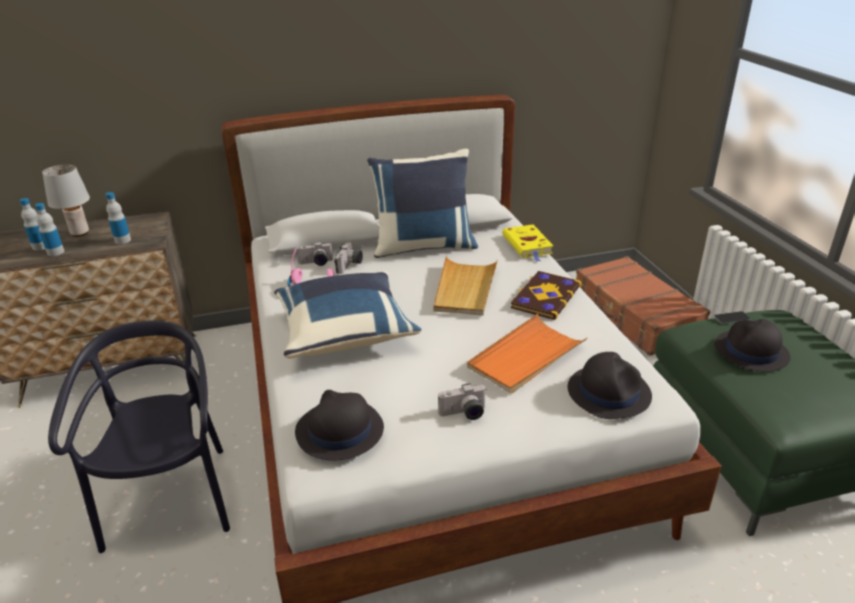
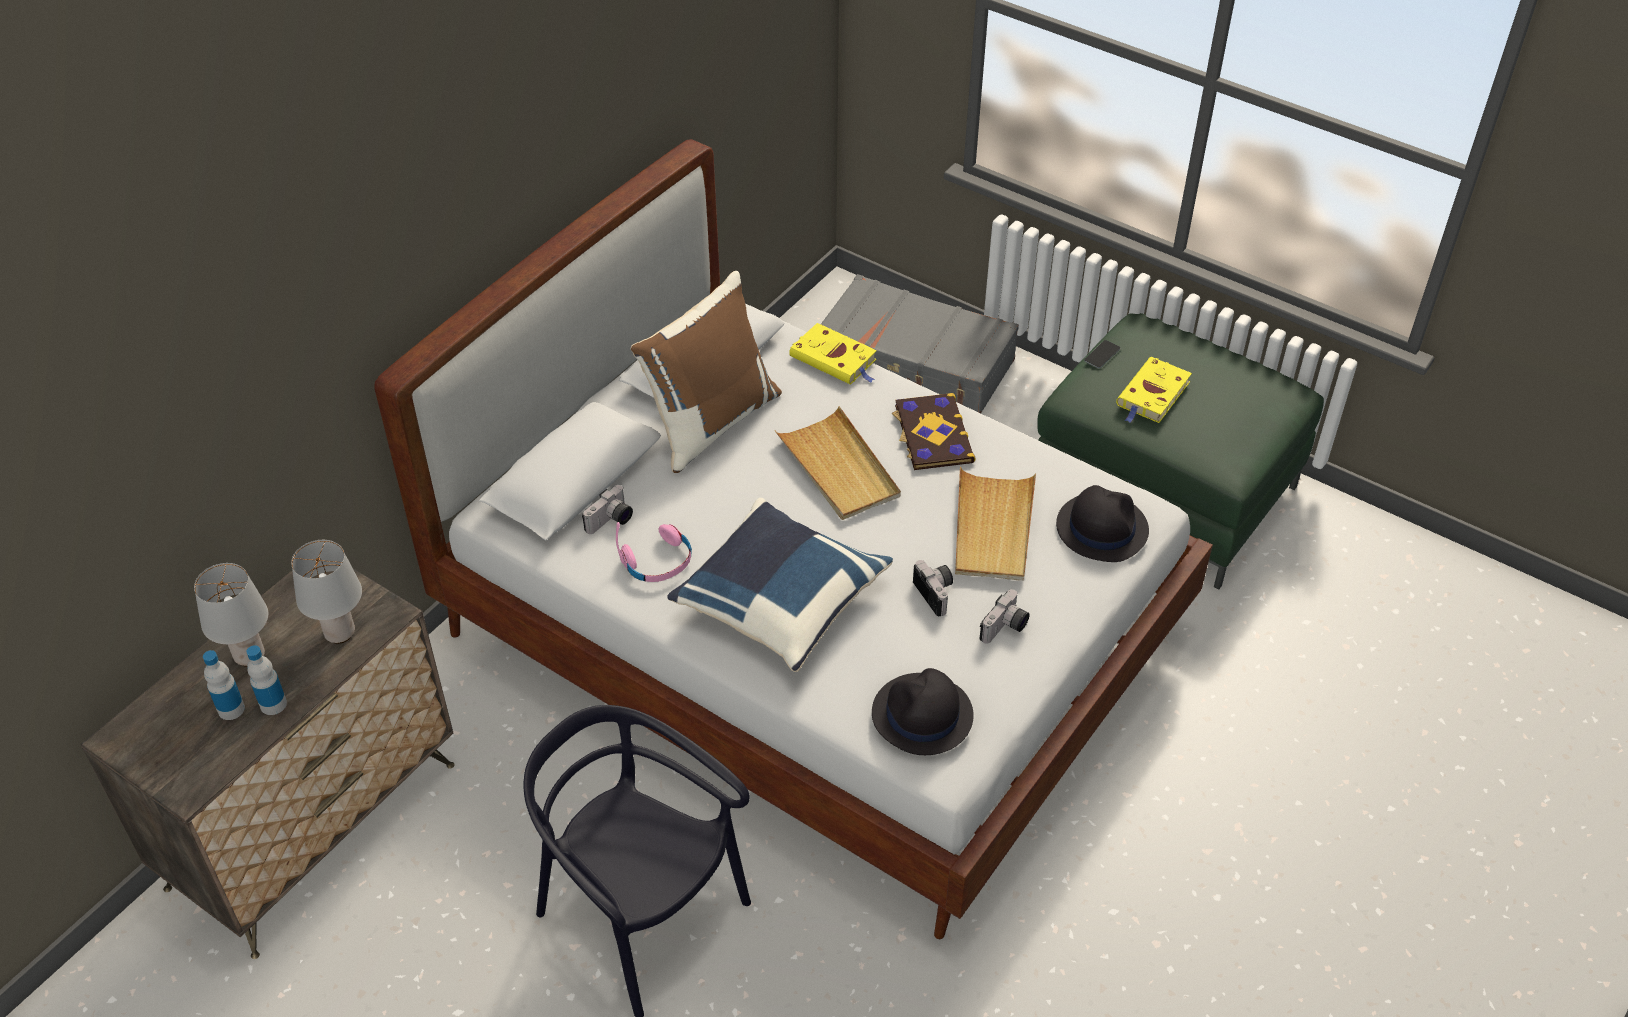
camera: 40 degrees left, 15 degrees up
(123, 240) = (340, 633): bottle -> grey table lamp
(350, 265) = (660, 502): camera -> camera (937, 593)
(424, 246) = (711, 422): blue pillow -> brown pillow
(525, 357) = (992, 528): orange tray -> beige tray
(634, 316) = (915, 363): brown suitcase -> grey suitcase
(750, 352) = (1152, 395): black hat -> yellow book

